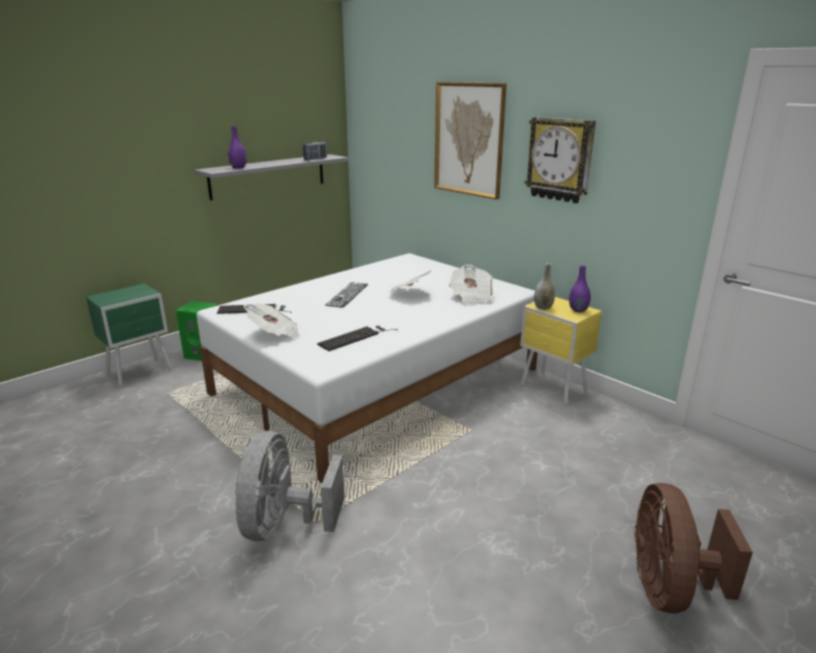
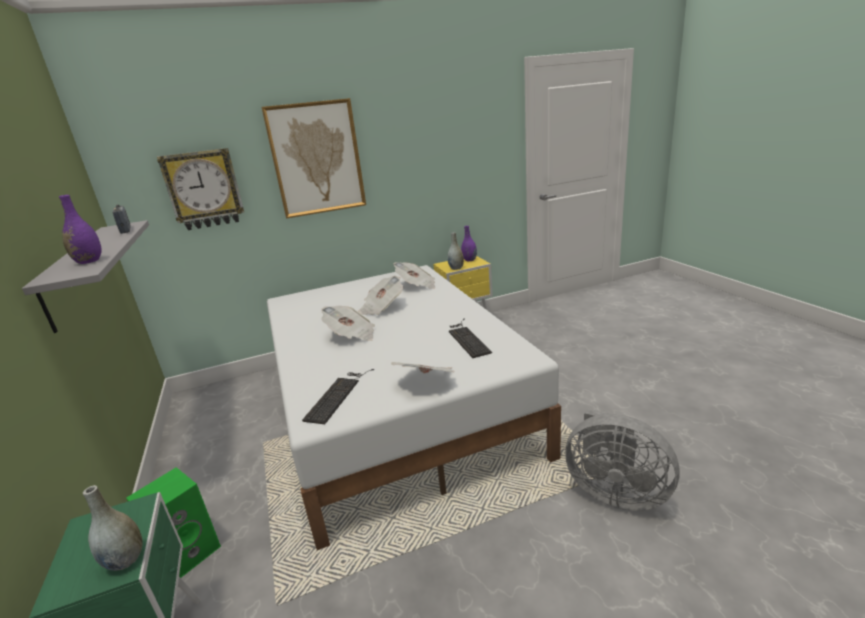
camera: 65 degrees left, 0 degrees up
(113, 301) = (125, 560): none -> grey vase
(347, 294) = (351, 335): keyboard -> newspaper
(560, 159) = (416, 154): wall clock -> wall clock (204, 189)
(669, 588) = (682, 341): brown fan -> none

